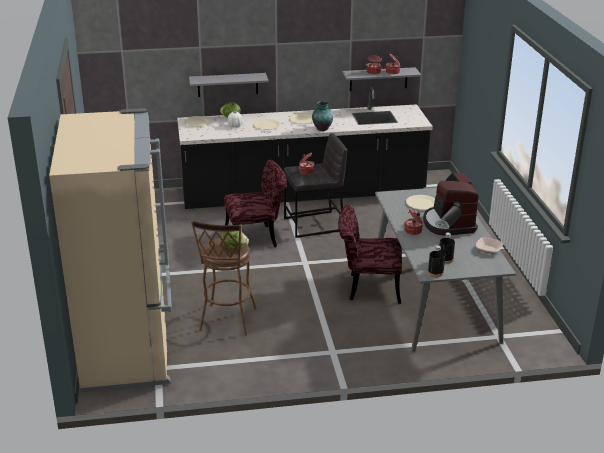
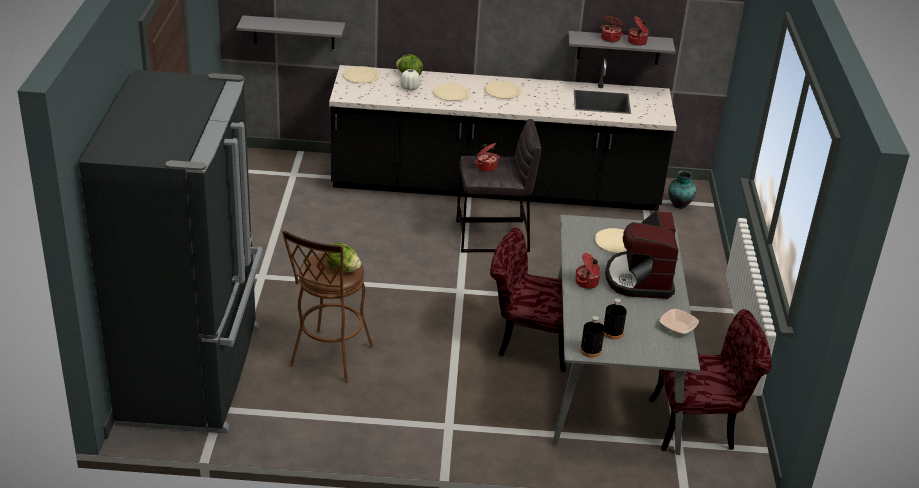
camera: 10 degrees right, 5 degrees up
(128, 347) = (194, 374): beige fridge -> black fridge
(227, 85) = (410, 30): grey shelf -> grey shelf (294, 32)
(257, 238) = (410, 244): red chair -> red chair (701, 425)
(322, 129) = (523, 109): vase -> vase (679, 205)

